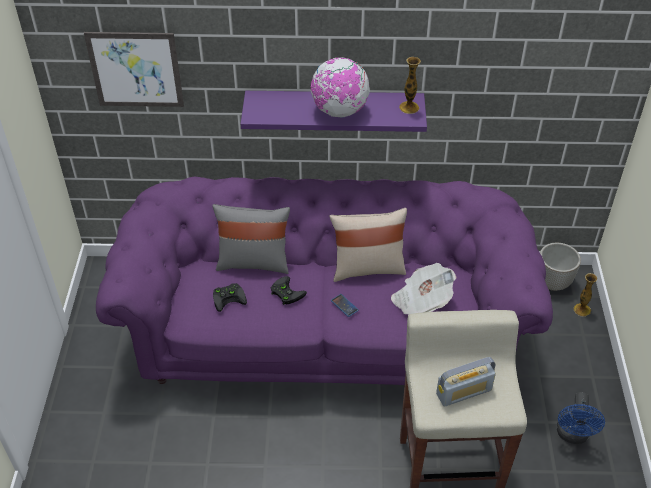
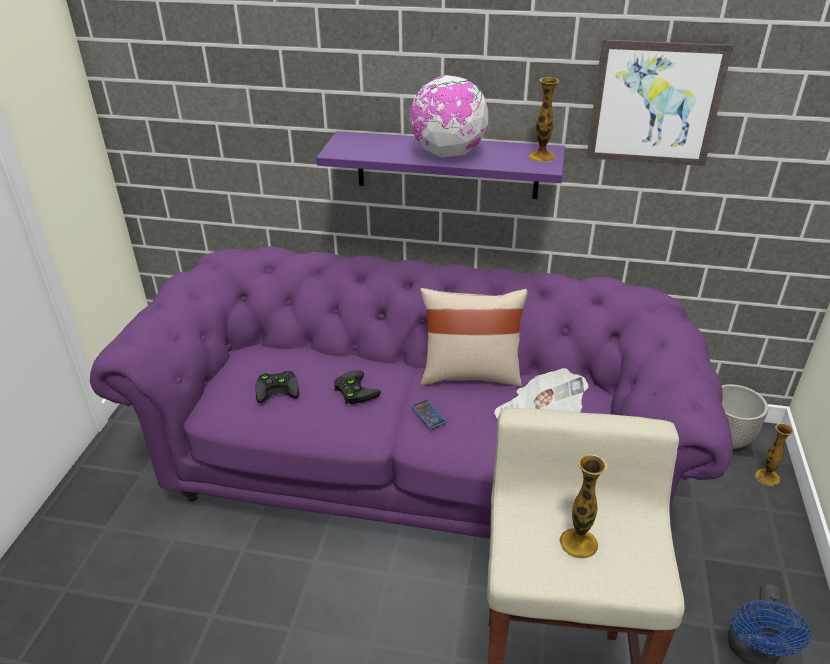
camera: 10 degrees right, 10 degrees down
(135, 69) = (205, 95): picture -> picture (655, 104)
(253, 262) = (324, 352): grey pillow -> none
(464, 392) = (578, 543): radio -> vase

